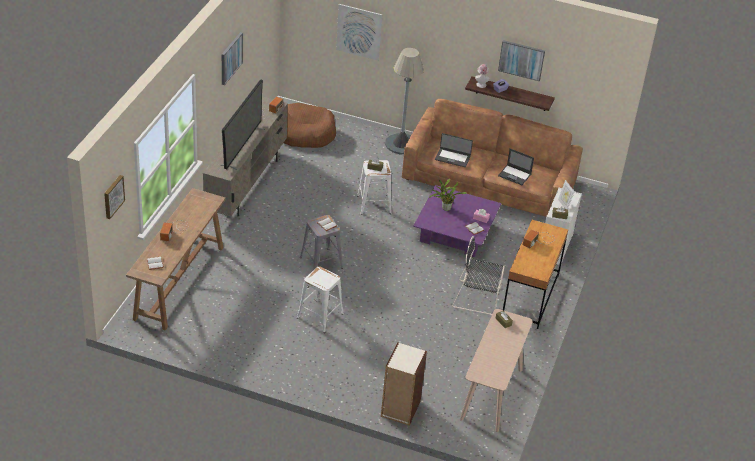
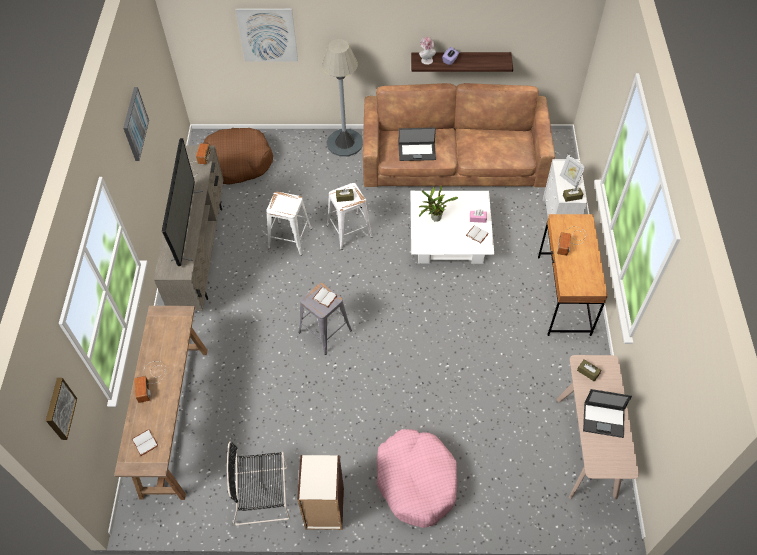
camera: 15 degrees left, 15 degrees up
(320, 316) = (354, 408): white stool -> white stool (290, 239)
(345, 373) = (416, 481): none -> pink dog bed
(400, 409) = (499, 509): bookcase -> bookcase (324, 509)
(455, 232) = (449, 237): purple coffee table -> white coffee table
(478, 298) = (512, 317): black chair -> black chair (263, 495)
(515, 175) = (491, 152): laptop -> laptop (604, 420)
(521, 60) = (469, 20): picture -> none

